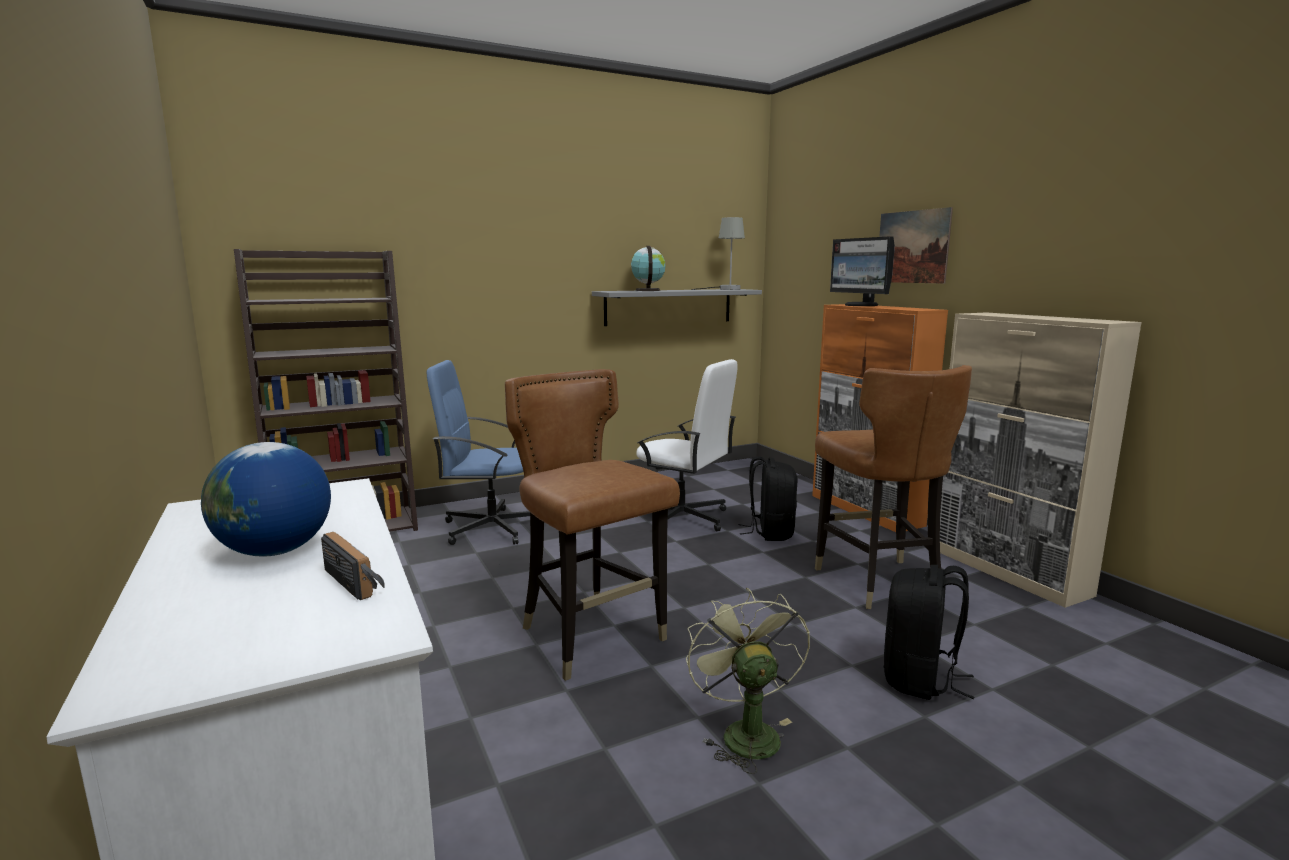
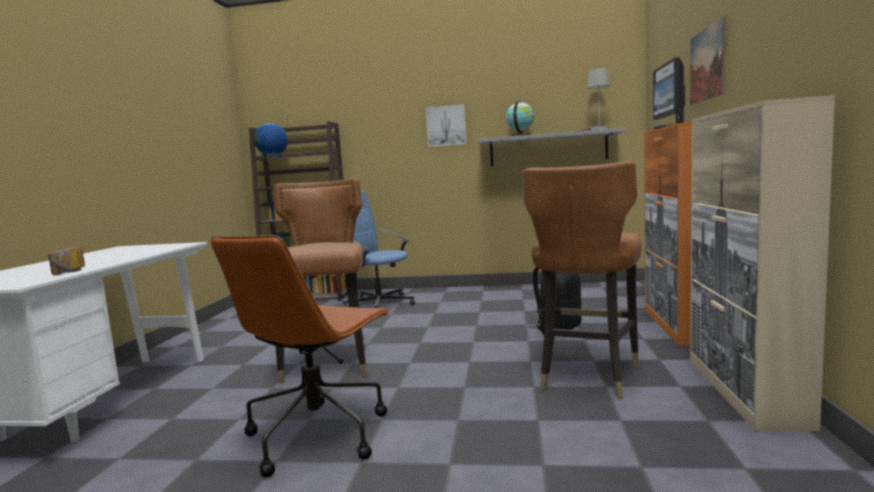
camera: 35 degrees right, 5 degrees down
(275, 551) = (89, 260): globe -> globe (272, 156)
(549, 268) = (446, 126): none -> picture
(682, 518) = (506, 313): white office chair -> none
(744, 732) = (318, 434): green fan -> brown office chair
(920, 679) = (493, 441): black backpack -> none

